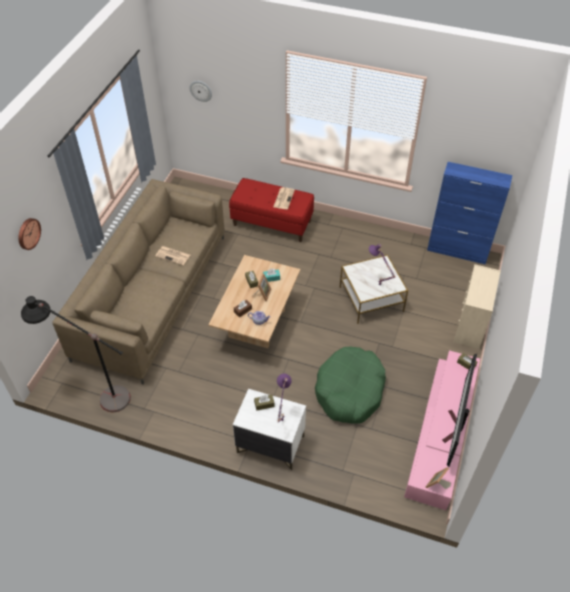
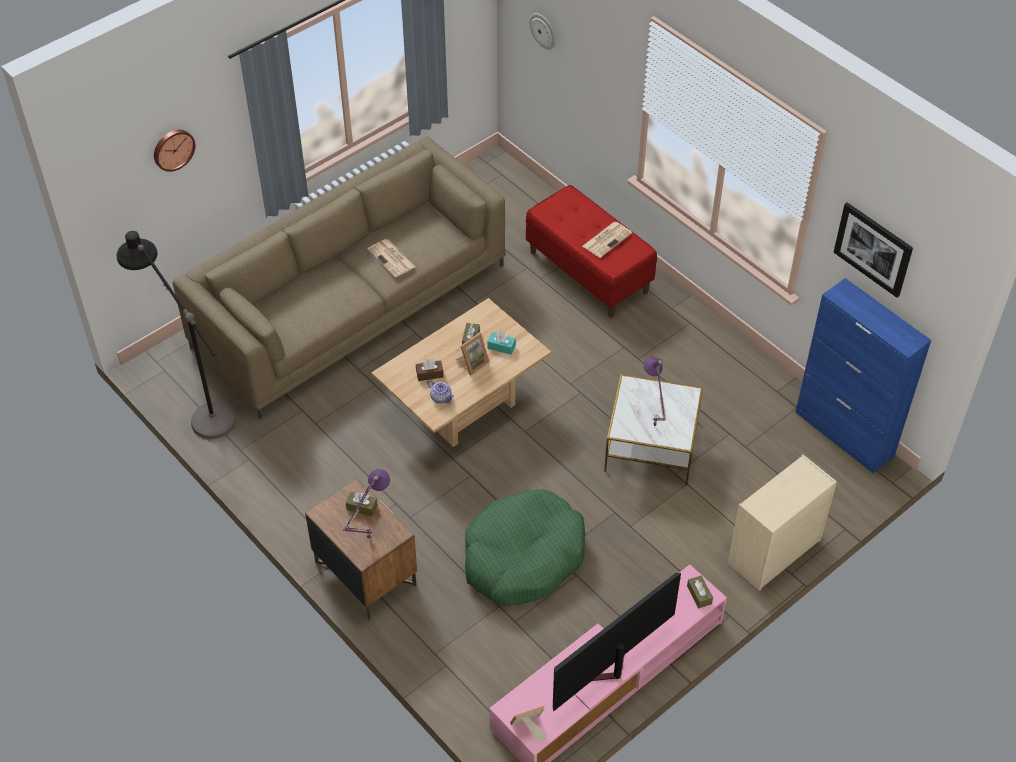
camera: 30 degrees right, 0 degrees up
(270, 444) = (365, 573): white nightstand -> brown nightstand
(467, 136) = (873, 249): none -> picture

